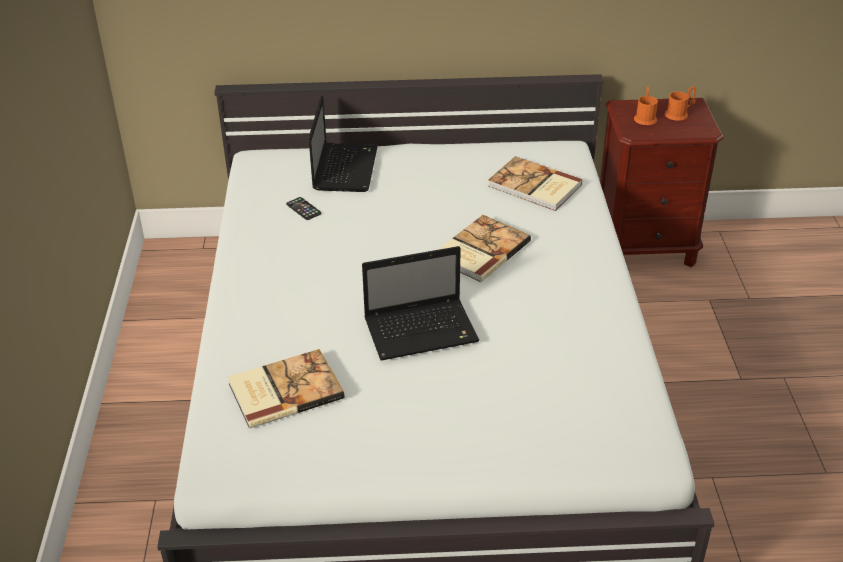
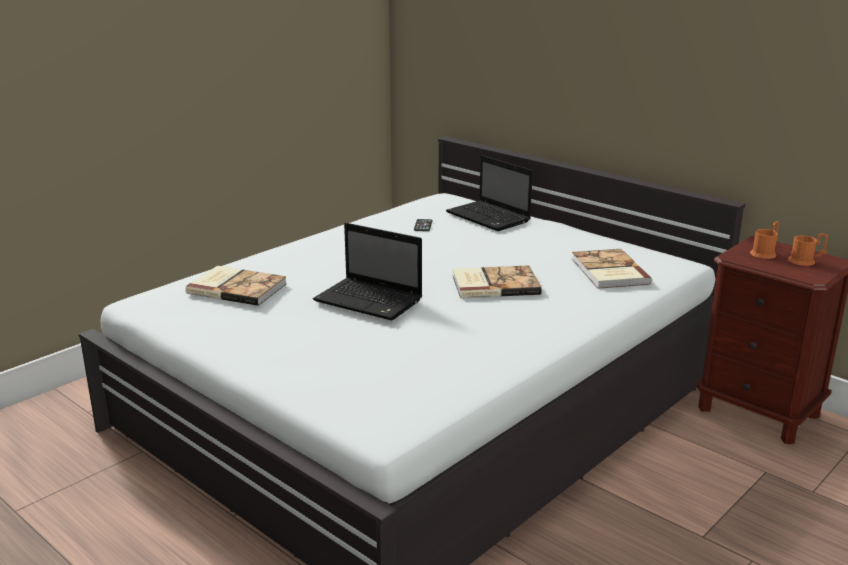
camera: 45 degrees right, 15 degrees down
(345, 167) = (489, 217): laptop -> laptop turned 90 degrees clockwise

